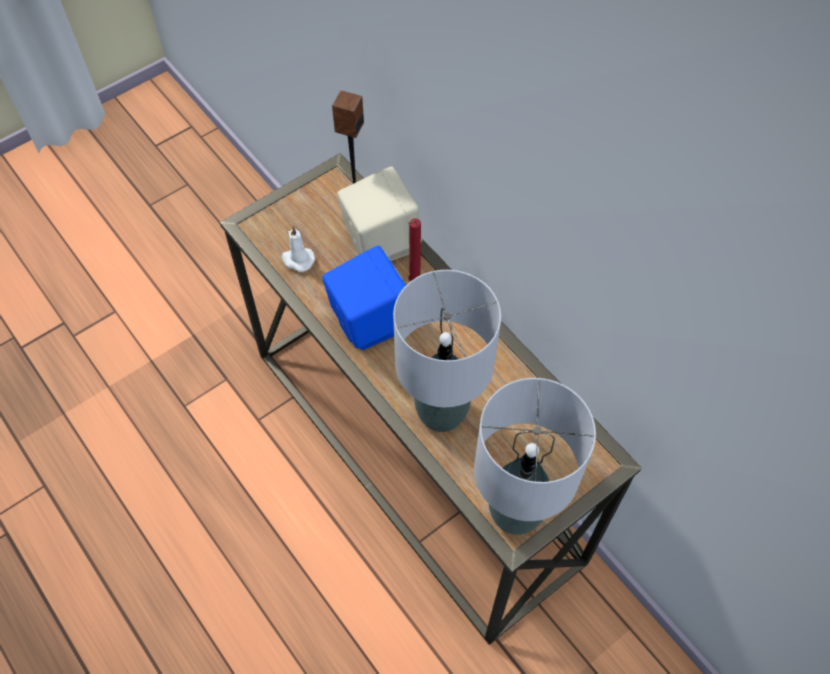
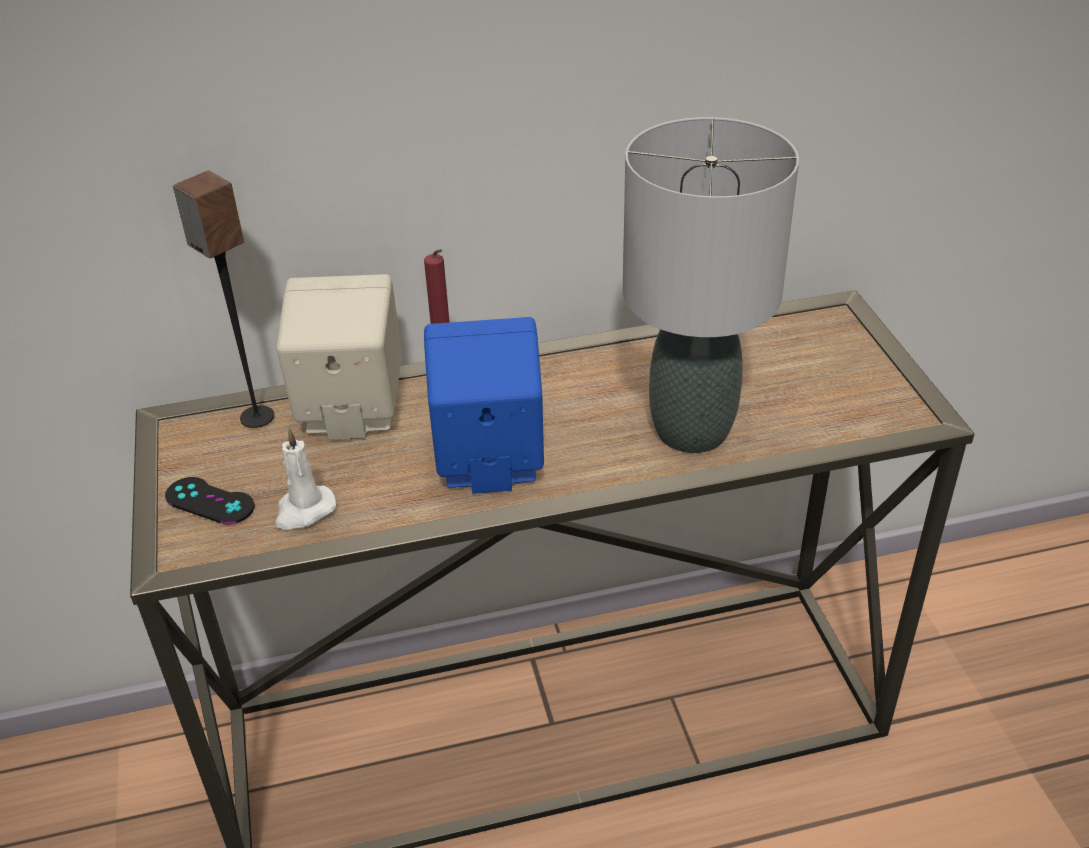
camera: 65 degrees left, 20 degrees down
(288, 219) = (210, 501): none -> black game controller
(514, 513) = (886, 405): grey table lamp -> none

